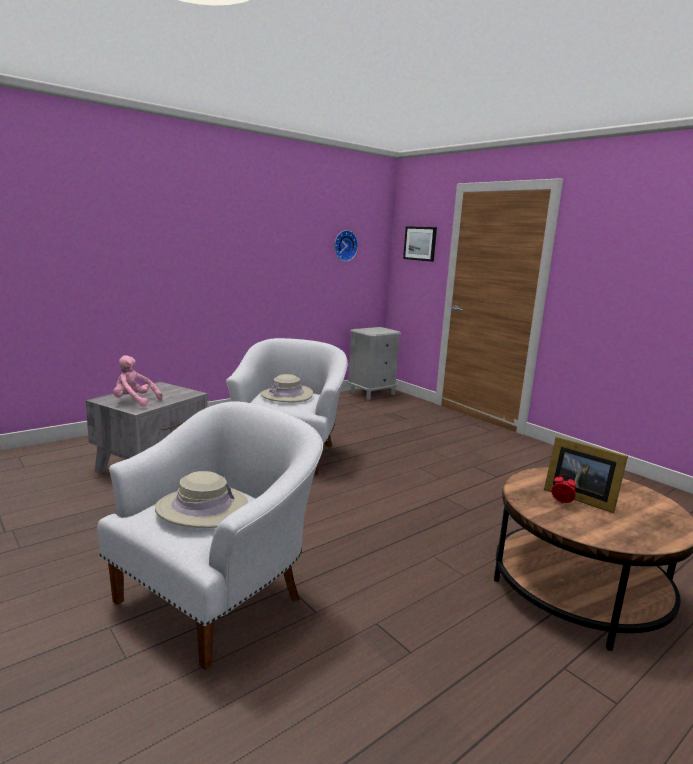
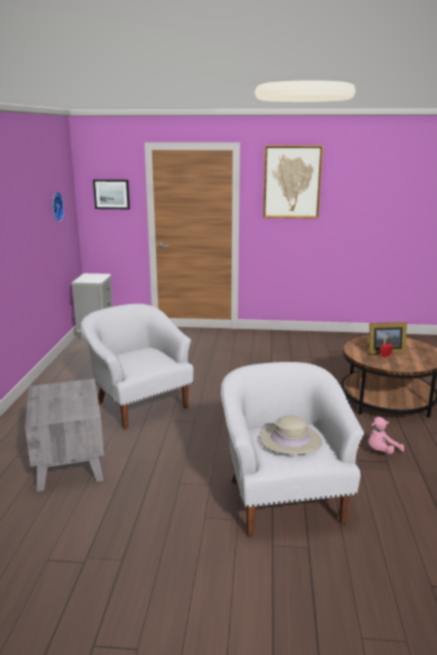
camera: 45 degrees left, 5 degrees up
(134, 401) = (67, 409): pink plush toy -> pink plush toy (381, 451)
(287, 395) = (140, 356): beige hat -> none
(626, 235) = (292, 182): none -> picture

